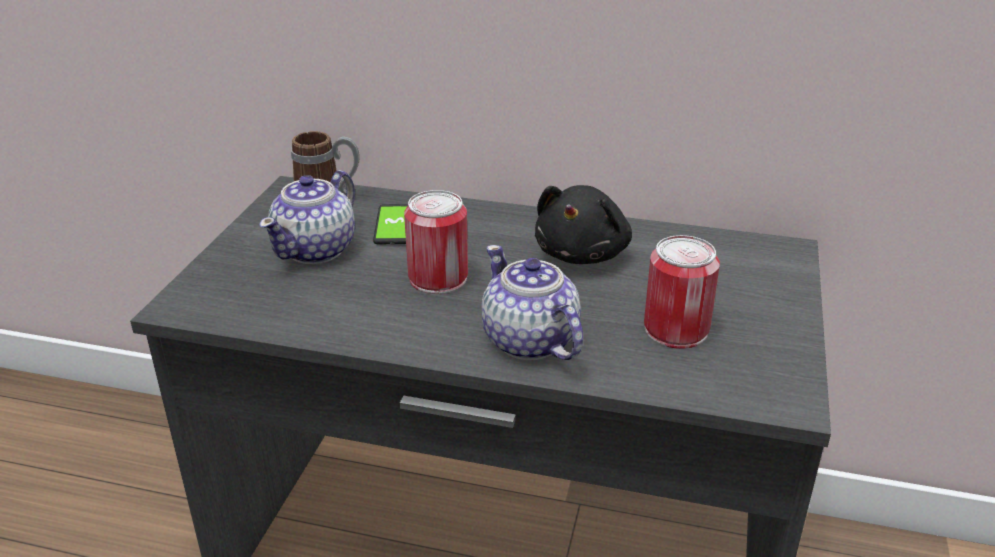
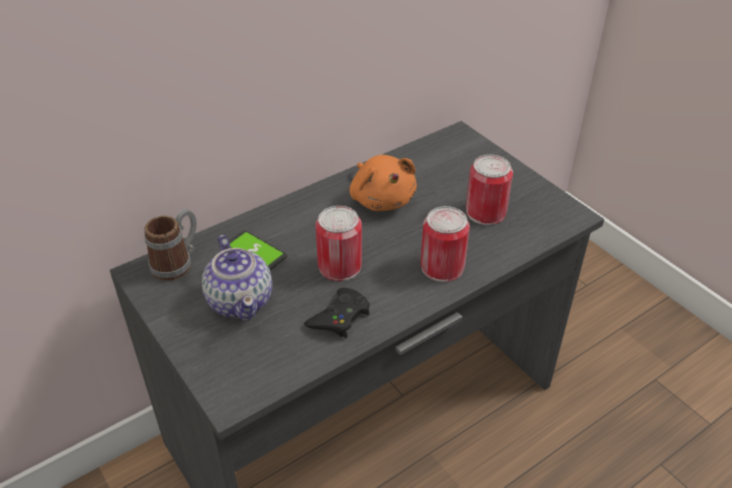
camera: 50 degrees left, 10 degrees up
(360, 313) = (340, 317): none -> black game controller
(529, 342) = (442, 267): teapot -> can
(583, 254) = (381, 199): black plush toy -> orange plush toy

